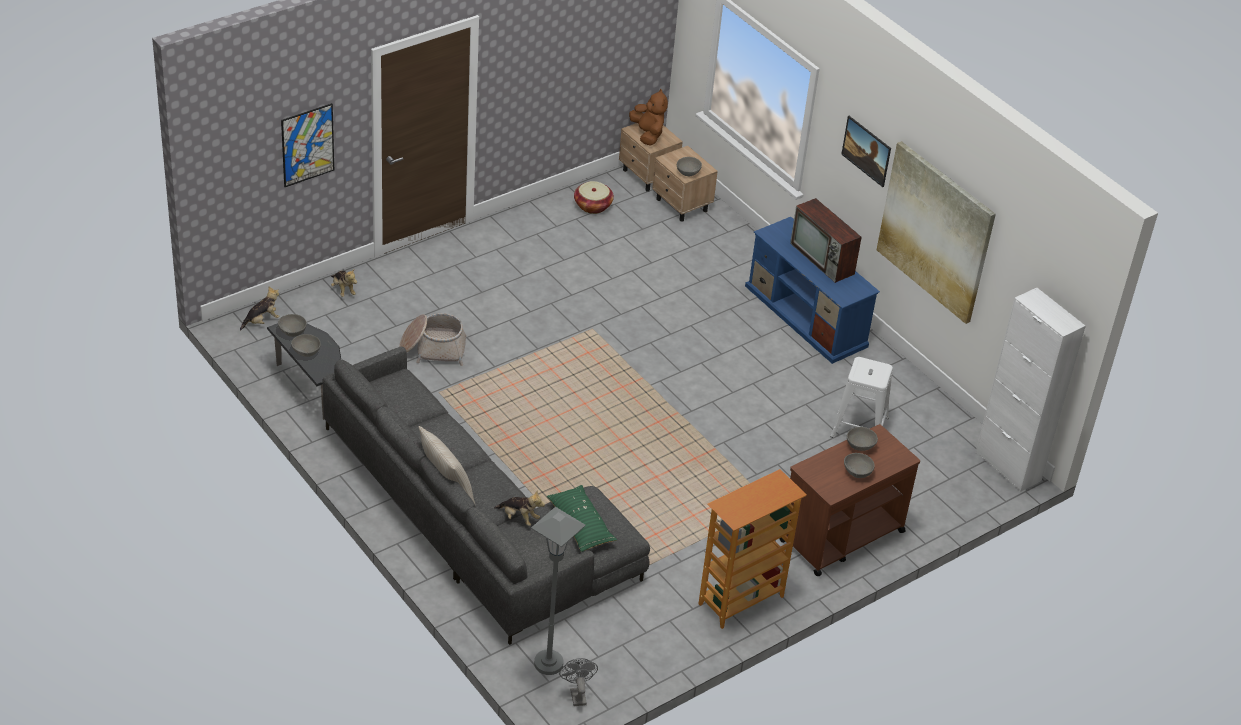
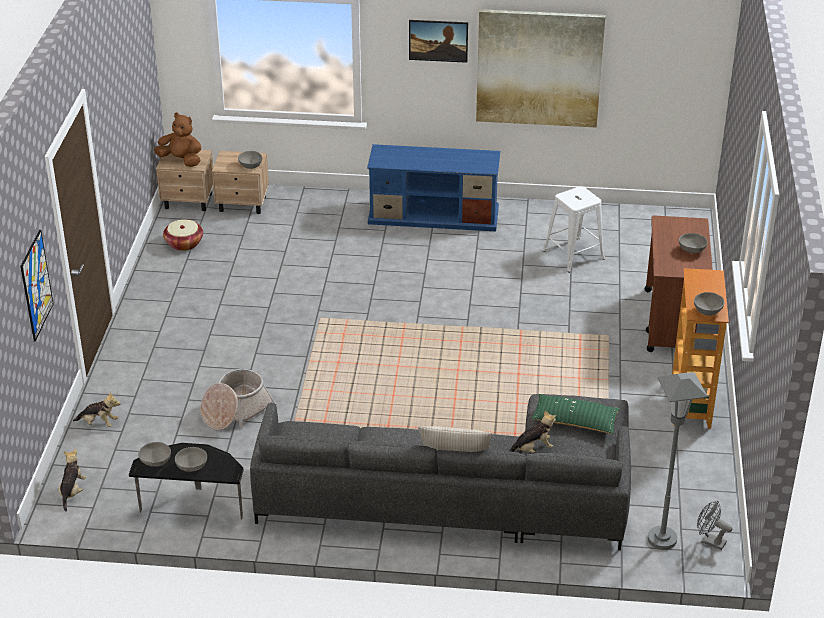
camera: 45 degrees left, 5 degrees down
(823, 259) = (437, 155): television -> none
(860, 446) = (666, 235): grey bowl -> grey bowl (708, 311)
(1008, 466) = (681, 216): white cabinet -> none

